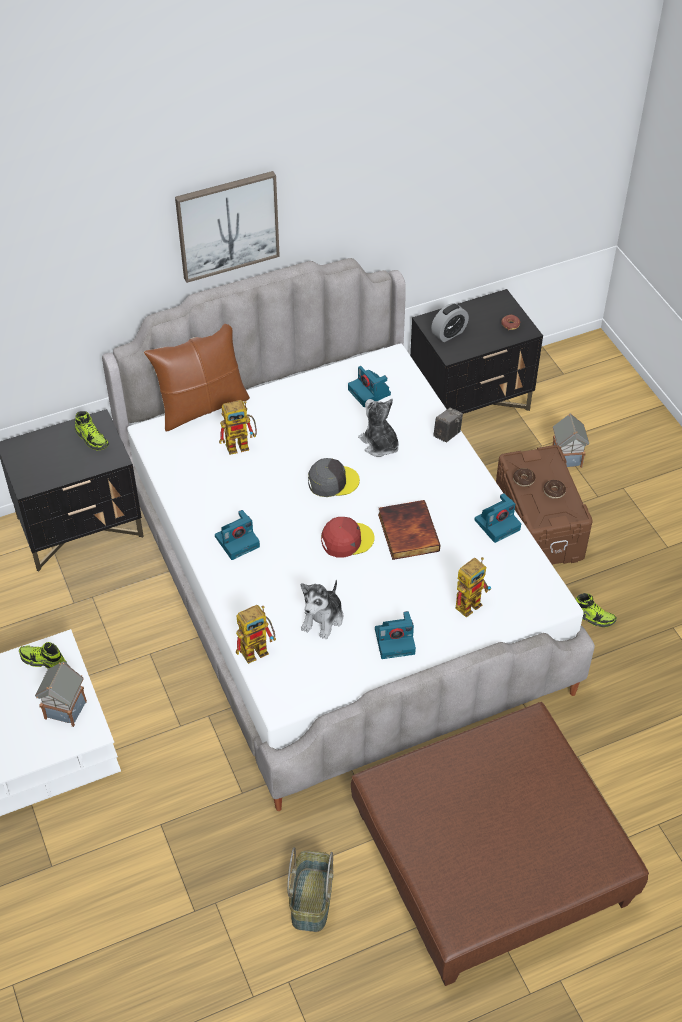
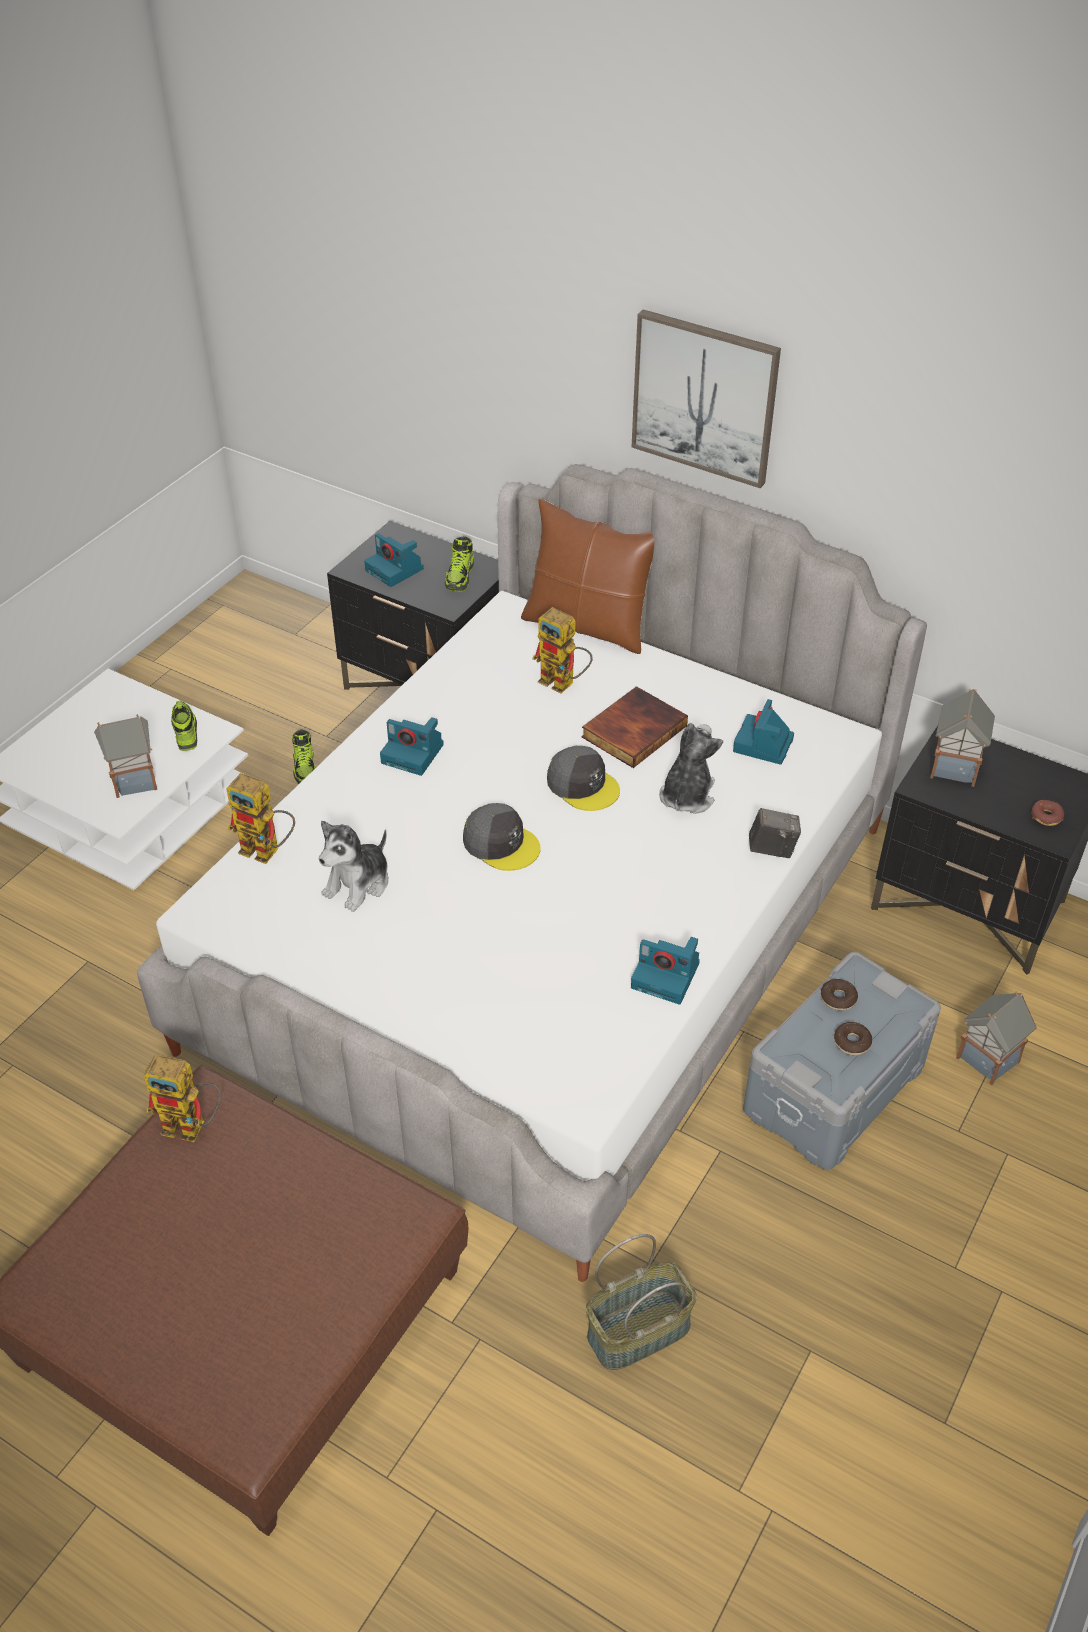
camera: 55 degrees right, 5 degrees down
(310, 899) = (67, 1153): basket -> basket (638, 1329)
(323, 618) = (358, 884): plush toy -> plush toy turned 45 degrees counterclockwise
(346, 540) = (501, 843): red cap -> grey cap
(395, 641) = (378, 969): camera -> camera (395, 570)
(407, 532) = (566, 892): book -> book (633, 730)
(449, 333) = (954, 767): alarm clock -> toy house
(470, 601) = (506, 1012): toy robot -> toy robot (193, 1126)
(539, 526) = (835, 1089): brown storage box -> grey storage box
(592, 617) = (736, 1234): shoe -> shoe (305, 769)

